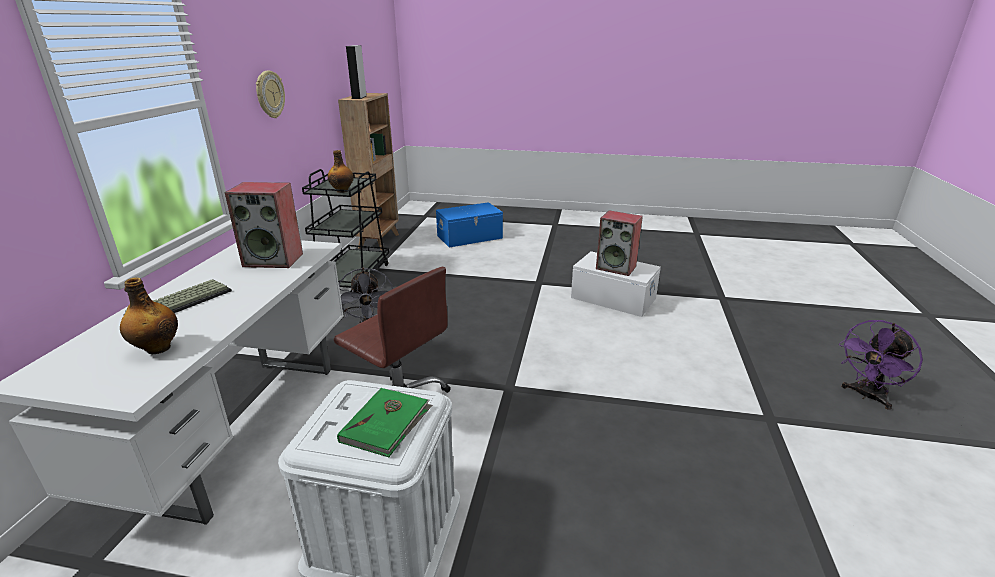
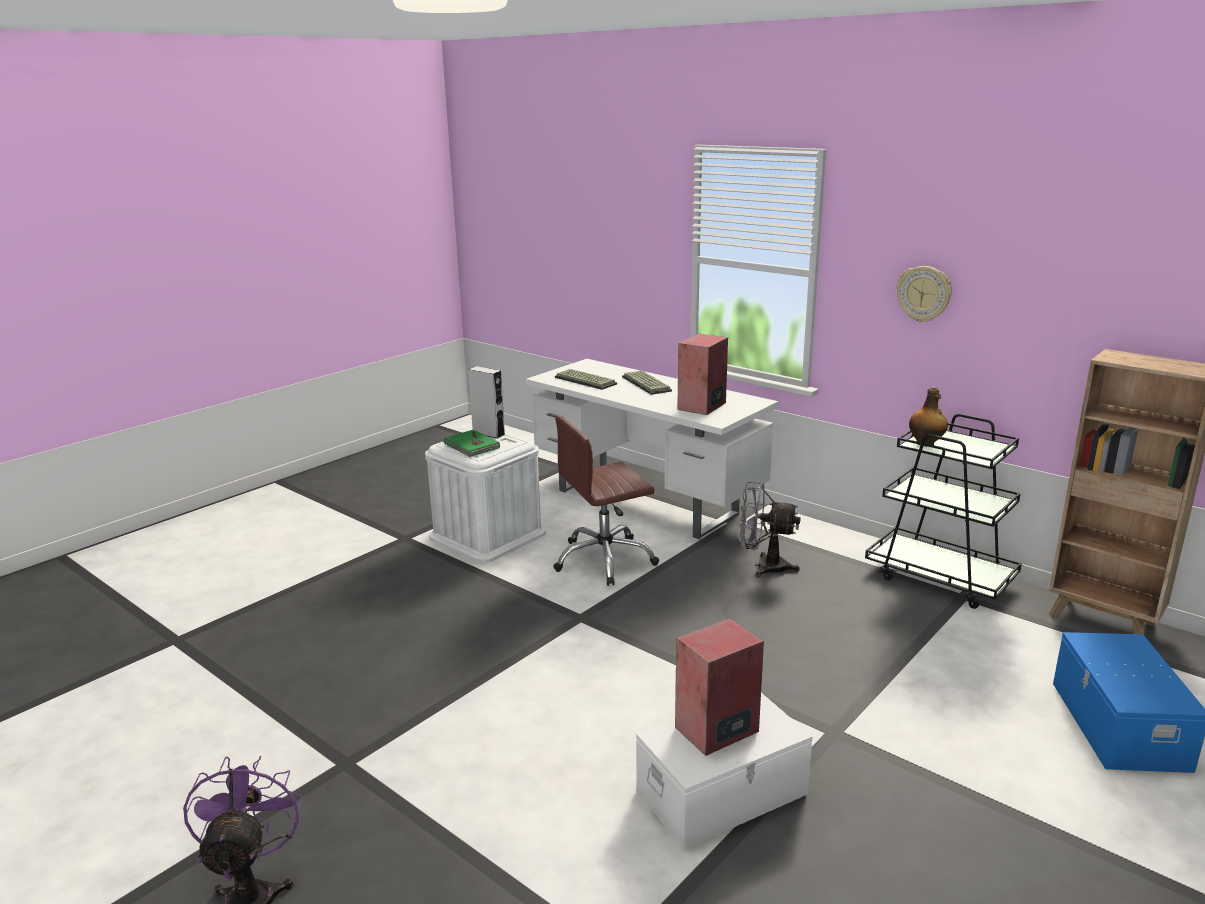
camera: 120 degrees right, 5 degrees down
(157, 348) = (586, 380): bottle -> keyboard
(359, 97) = (1134, 359): grey speaker -> grey speaker (488, 433)

